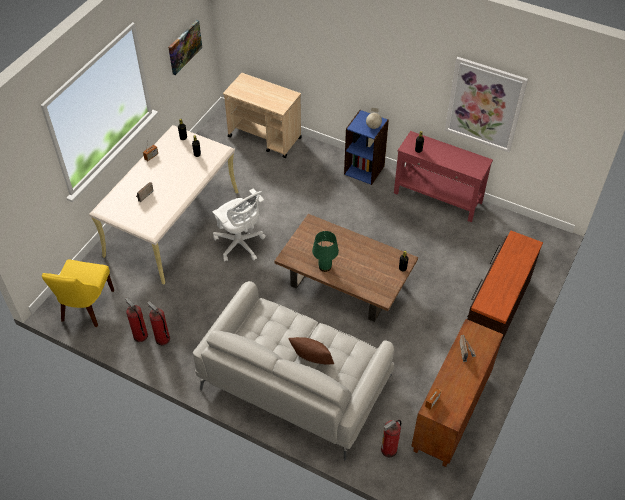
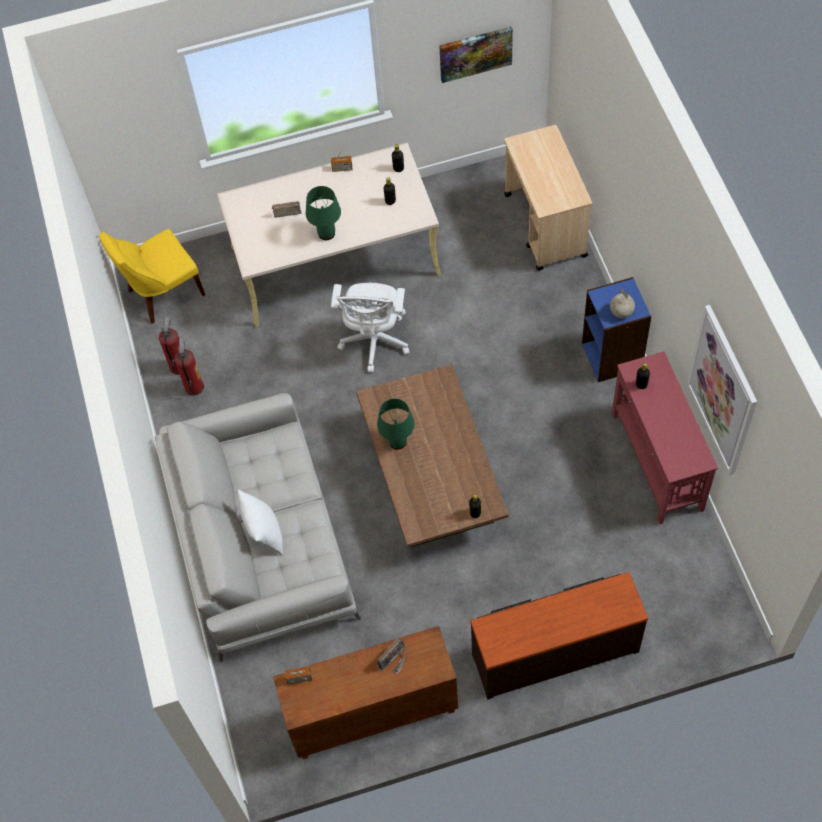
camera: 50 degrees right, 10 degrees up
(179, 190) = (326, 233): none -> green table lamp
(312, 362) = (264, 534): brown pillow -> white pillow
(389, 450) = (270, 691): fire extinguisher -> none

